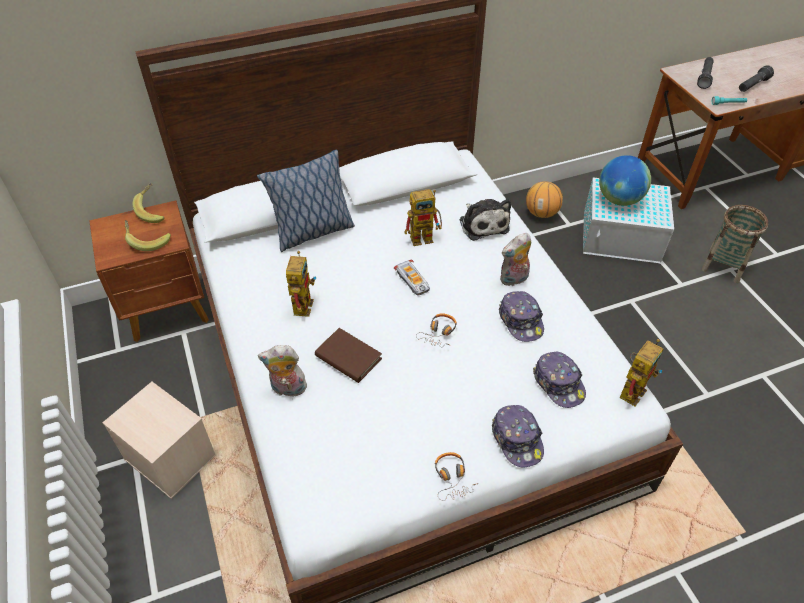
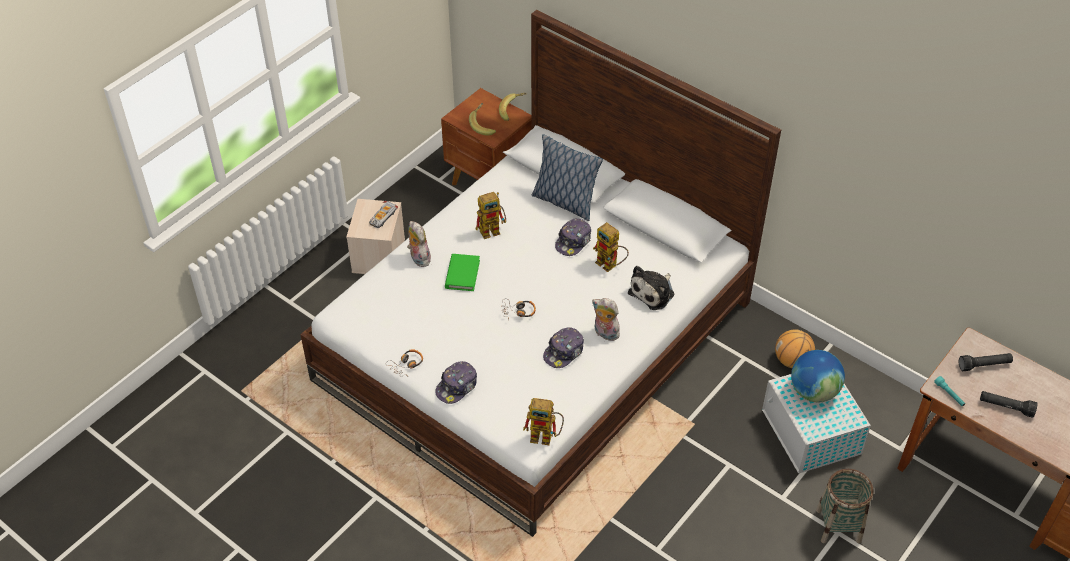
camera: 60 degrees right, 0 degrees up
(348, 357) = (462, 274): brown book -> green book
(413, 281) = (558, 277): toy car -> toy car (383, 217)
(559, 384) = (520, 393): cap -> cap (573, 241)

